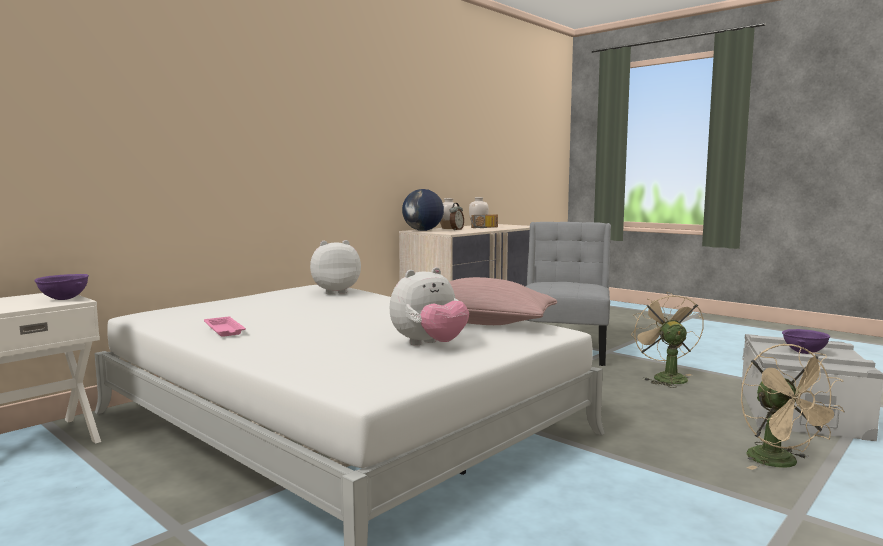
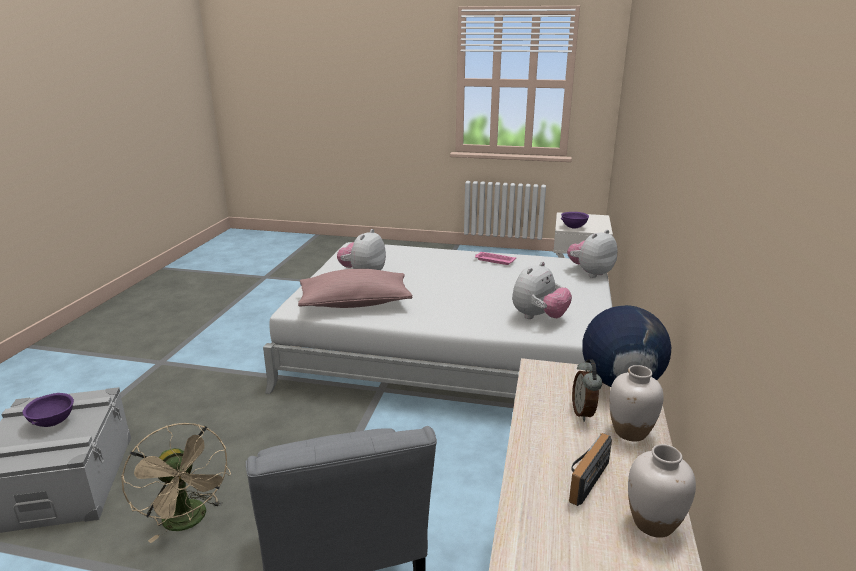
camera: 150 degrees right, 15 degrees up
(176, 309) = (590, 273): none -> plush toy
(781, 463) = (141, 399): beige fan -> none

